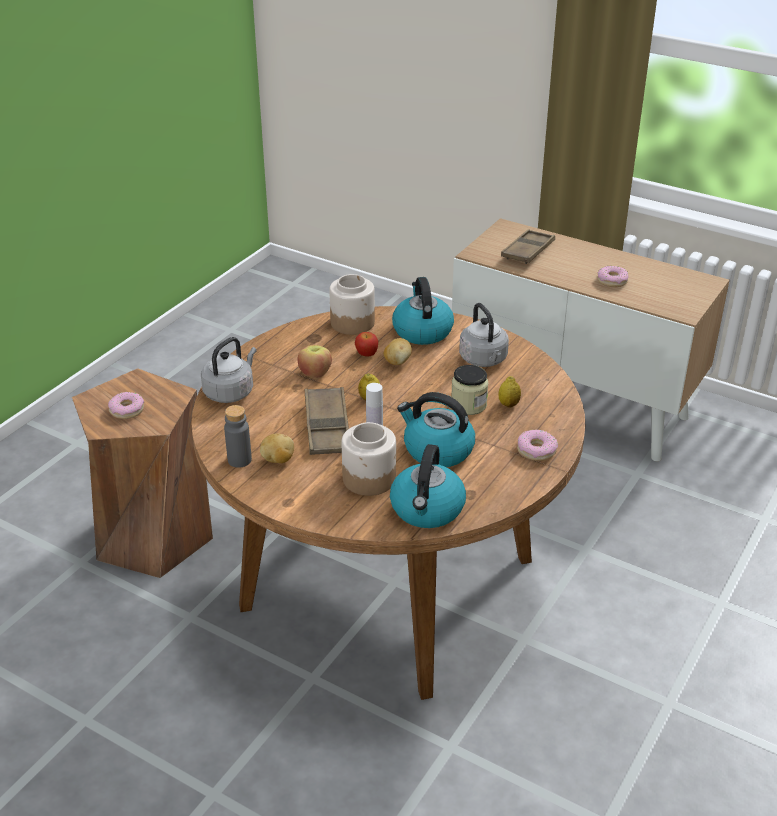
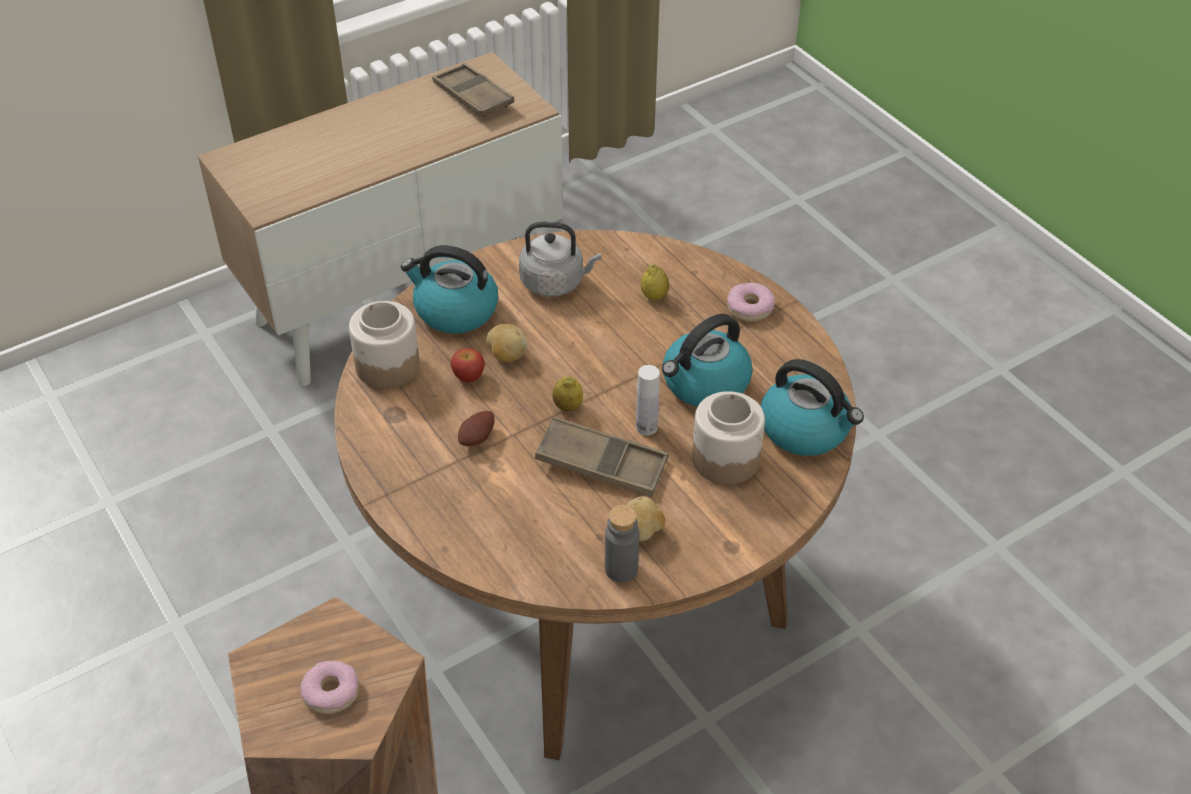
camera: 65 degrees left, 10 degrees up
(230, 392) = (462, 536): grey kettle -> none
(315, 373) = (478, 438): apple -> potato
(468, 405) = (635, 327): jar -> none
(528, 251) = (301, 165): brown tray -> brown tray (473, 96)
(612, 281) = (425, 130): donut -> none

